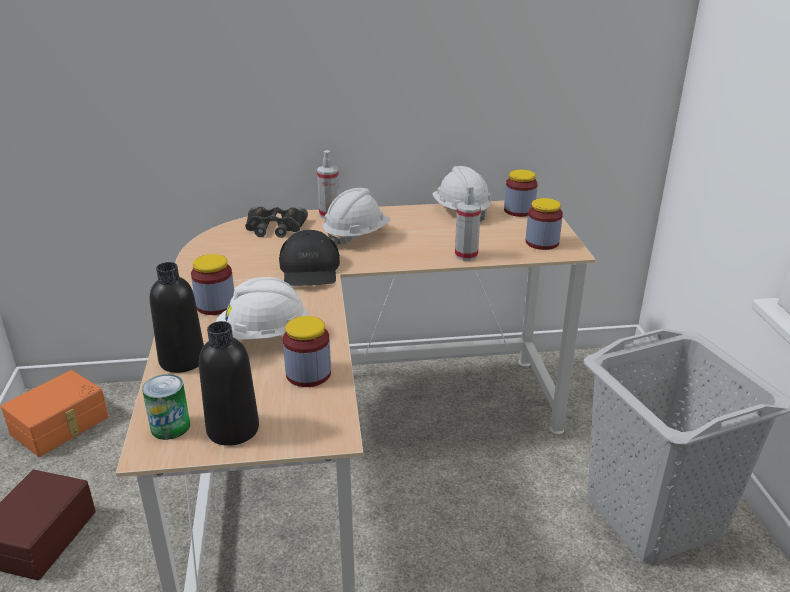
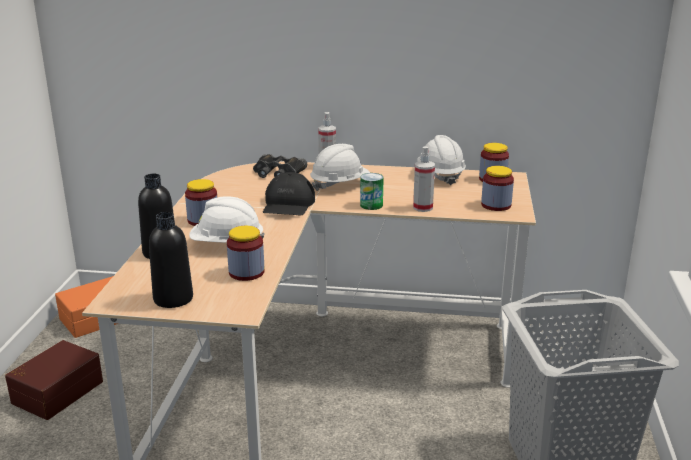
camera: 15 degrees right, 5 degrees down
(170, 427) = (131, 291): can -> can (371, 205)

